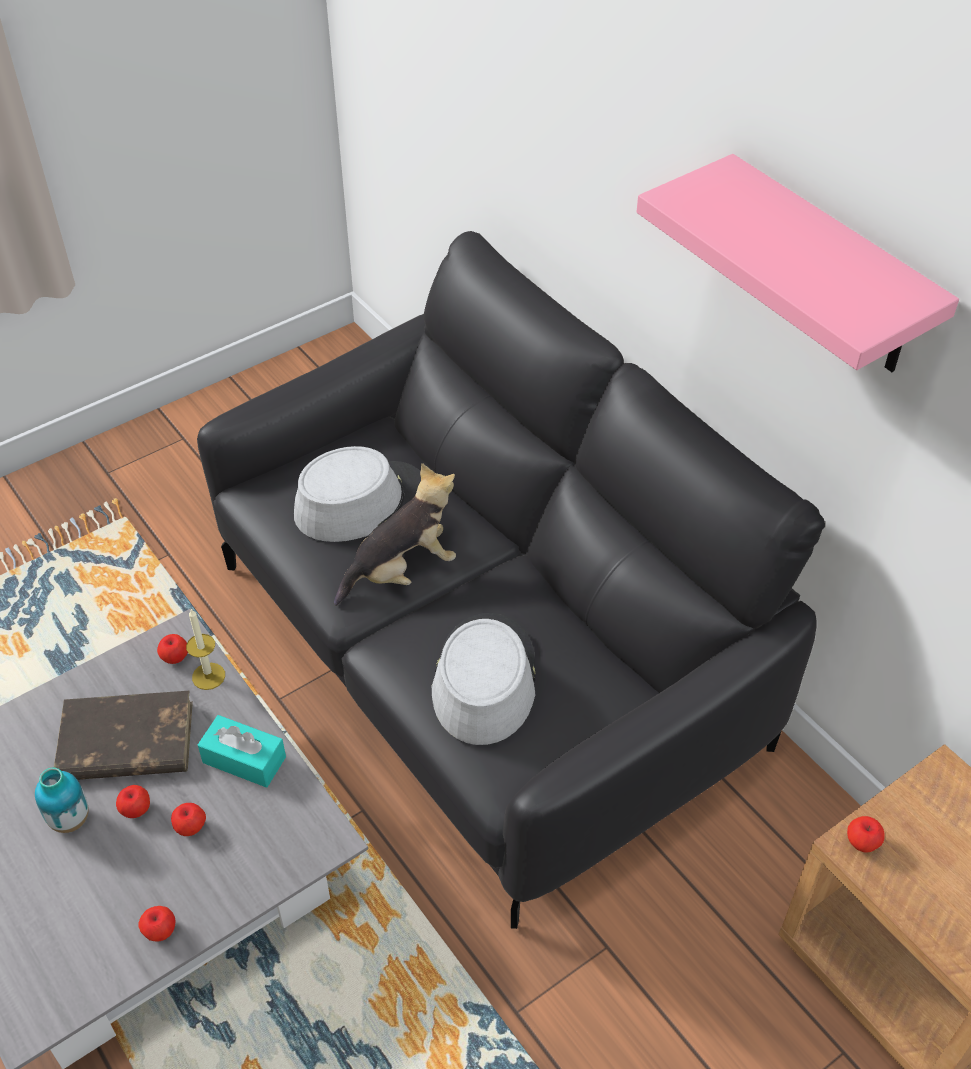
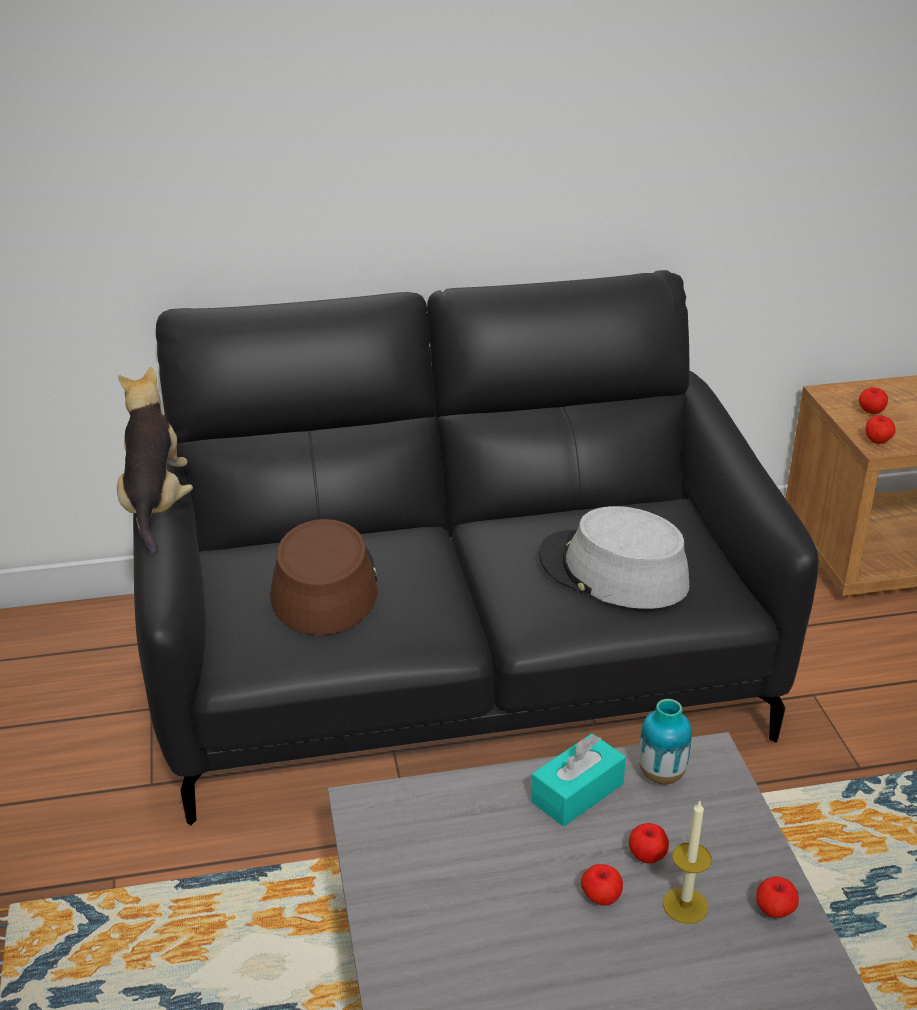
camera: 65 degrees left, 15 degrees down
(70, 820) = (587, 963): vase -> vase (661, 775)
(125, 742) = (497, 887): brown book -> none
(175, 657) = (395, 816): apple -> apple (870, 412)
(208, 676) = (442, 794): candle -> candle (685, 905)
(359, 502) = (324, 585): grey hat -> brown hat
(402, 570) = (433, 590): plush toy -> plush toy (155, 505)
(827, 270) = (614, 65): pink shelf -> none

